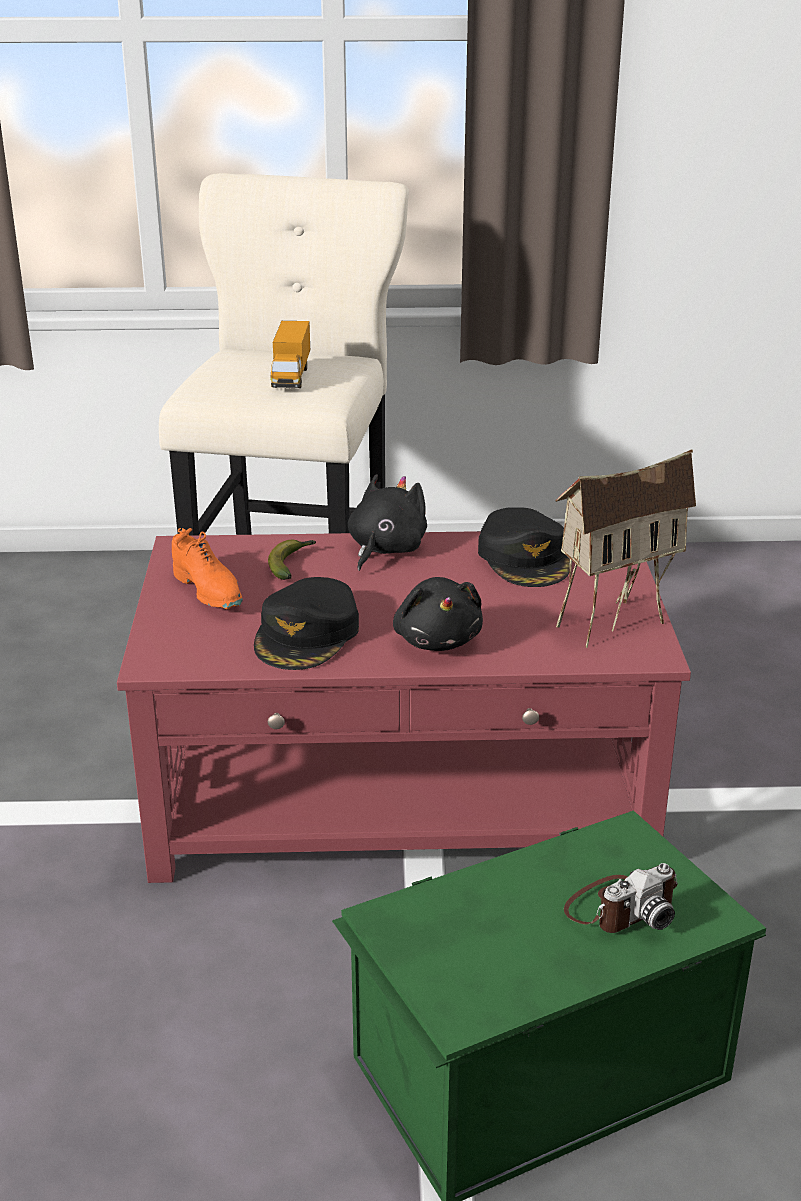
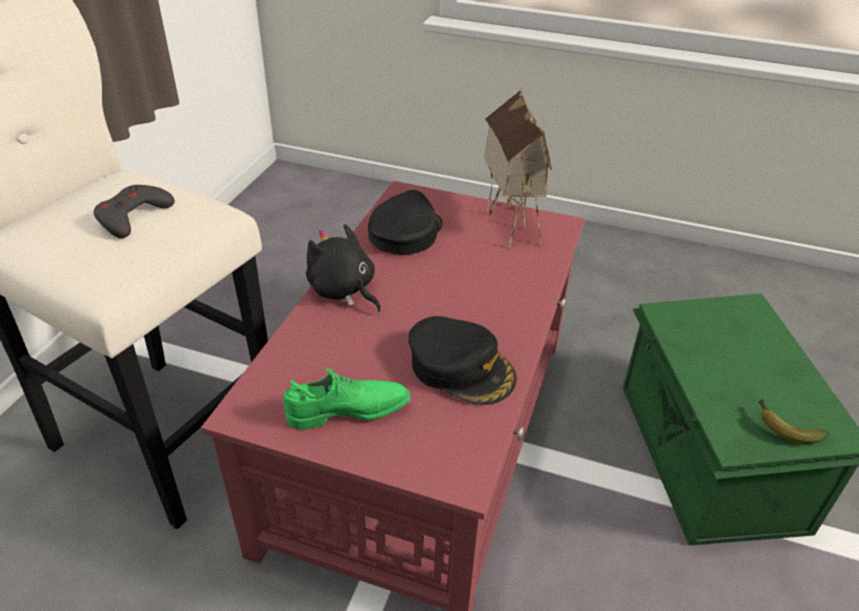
camera: 70 degrees left, 10 degrees up
(209, 591) = (348, 411): orange shoe -> green shoe
(291, 376) = (133, 216): toy truck -> grey game controller
(292, 564) = (332, 347): banana -> banana (784, 427)
(437, 640) = (501, 303): black plush toy -> none
(525, 558) = (404, 232): black cap -> black cap turned 75 degrees counterclockwise
(620, 908) = (741, 337): camera -> none

